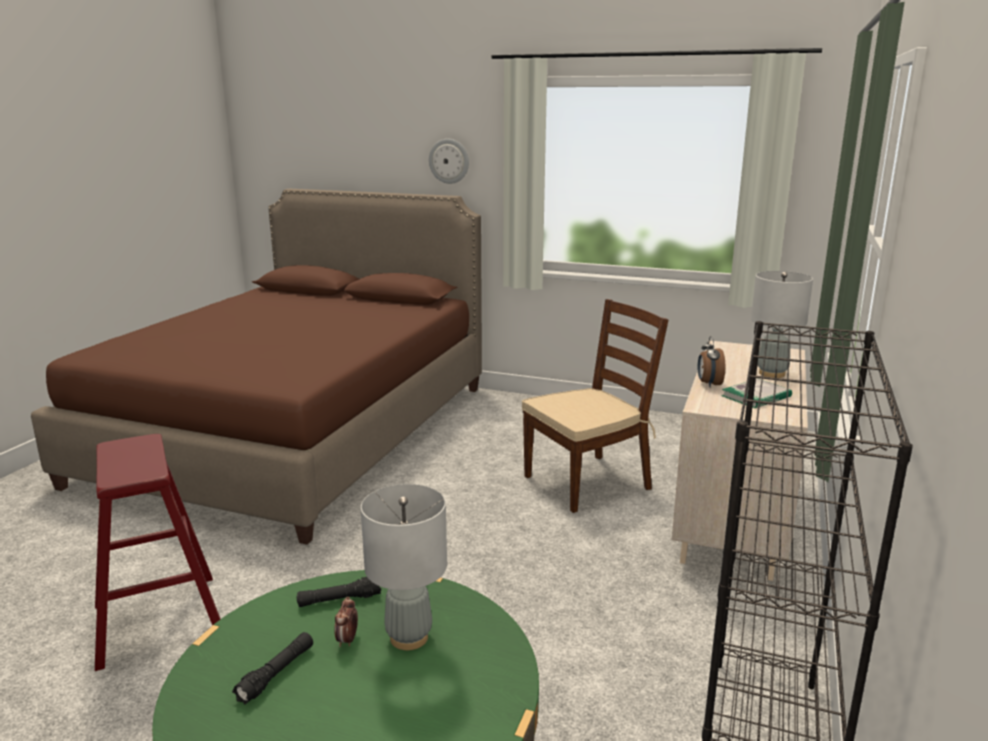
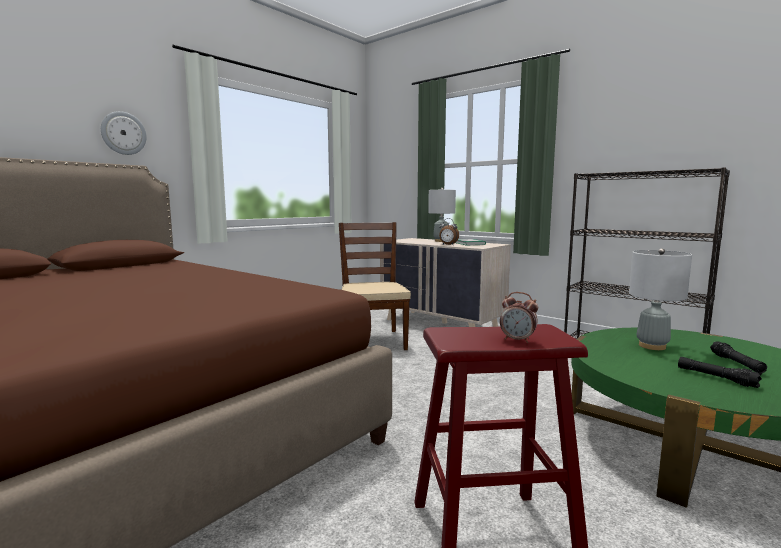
camera: 70 degrees left, 10 degrees down
(339, 600) = (616, 358): black flashlight -> black flashlight (736, 363)
(347, 640) = (664, 359): alarm clock -> alarm clock (517, 340)

